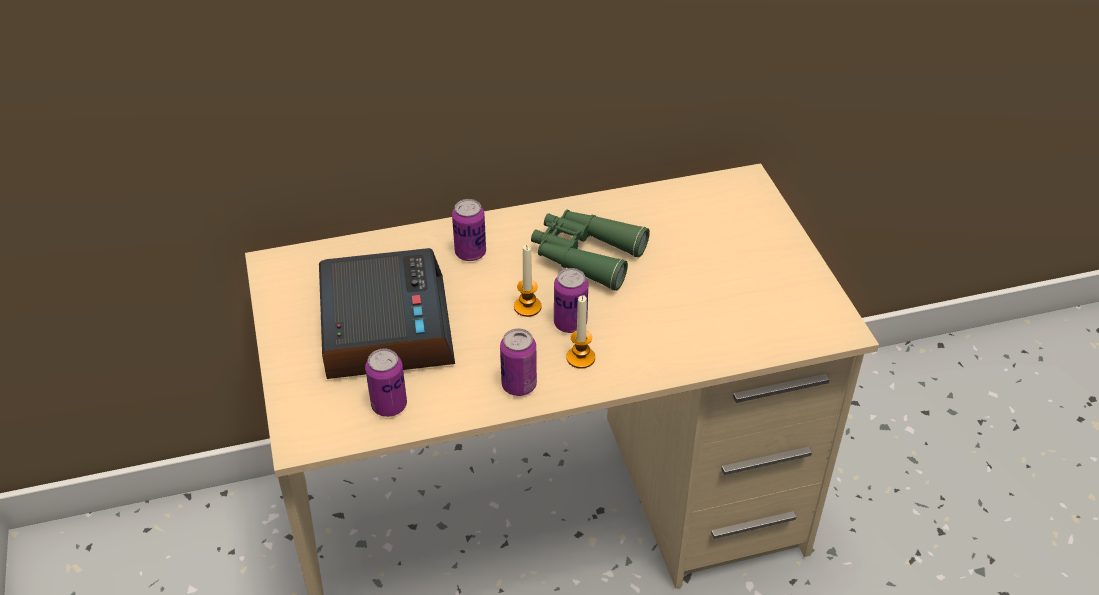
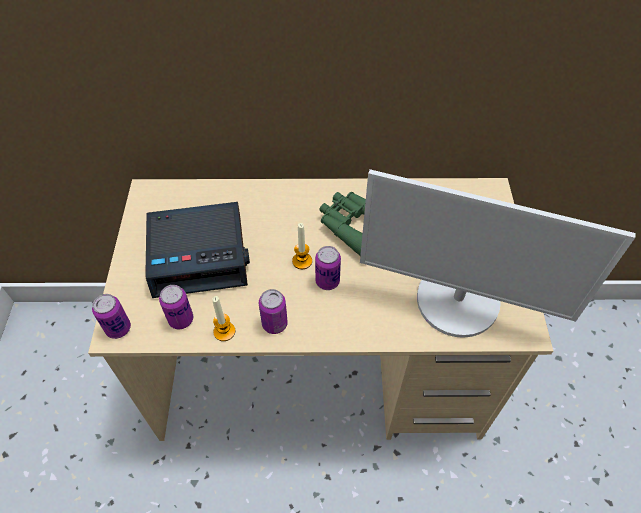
camera: 15 degrees right, 10 degrees up
(384, 326) = (200, 255): alarm clock -> alarm clock turned 75 degrees clockwise
(470, 253) = (277, 209): can -> can (118, 328)
(580, 358) = (325, 311): candle -> candle (224, 331)
(745, 313) = (458, 301): none -> monitor

